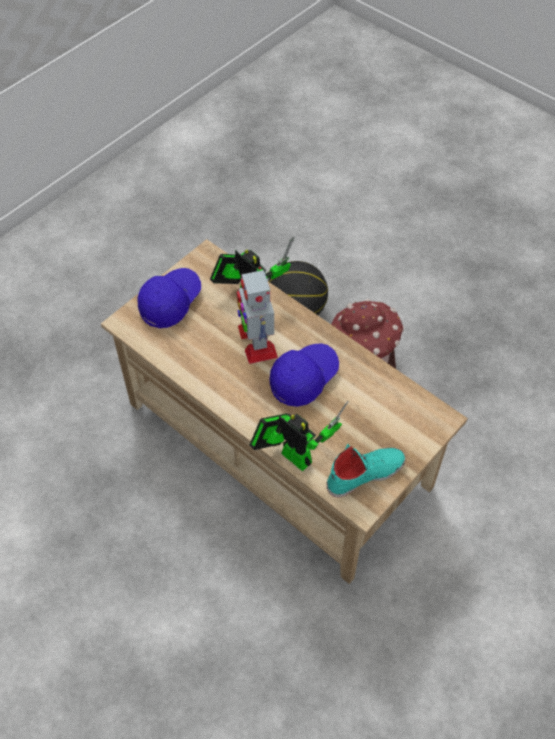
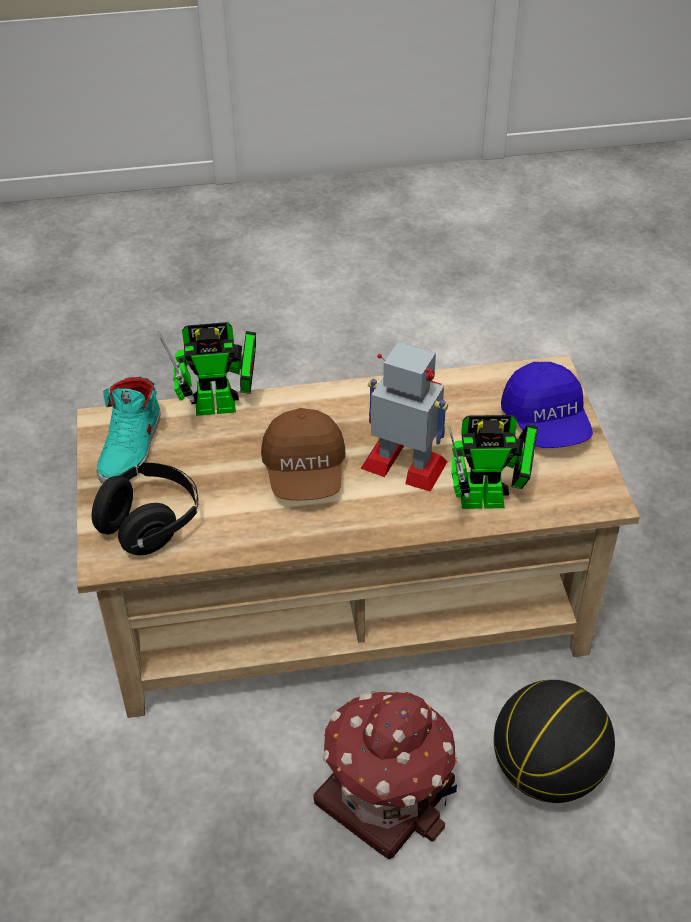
camera: 130 degrees right, 10 degrees down
(303, 379) = (305, 473): blue cap -> brown cap
(403, 419) = (150, 524): none -> black headphones

